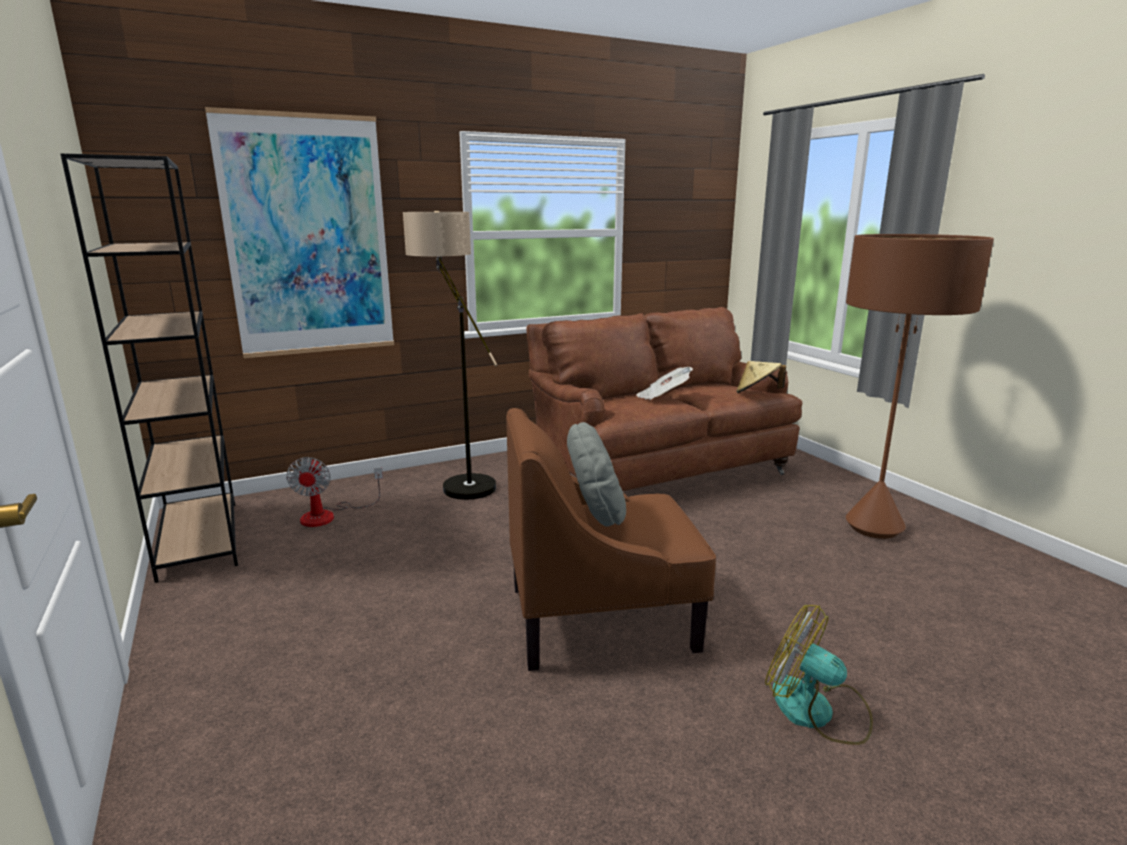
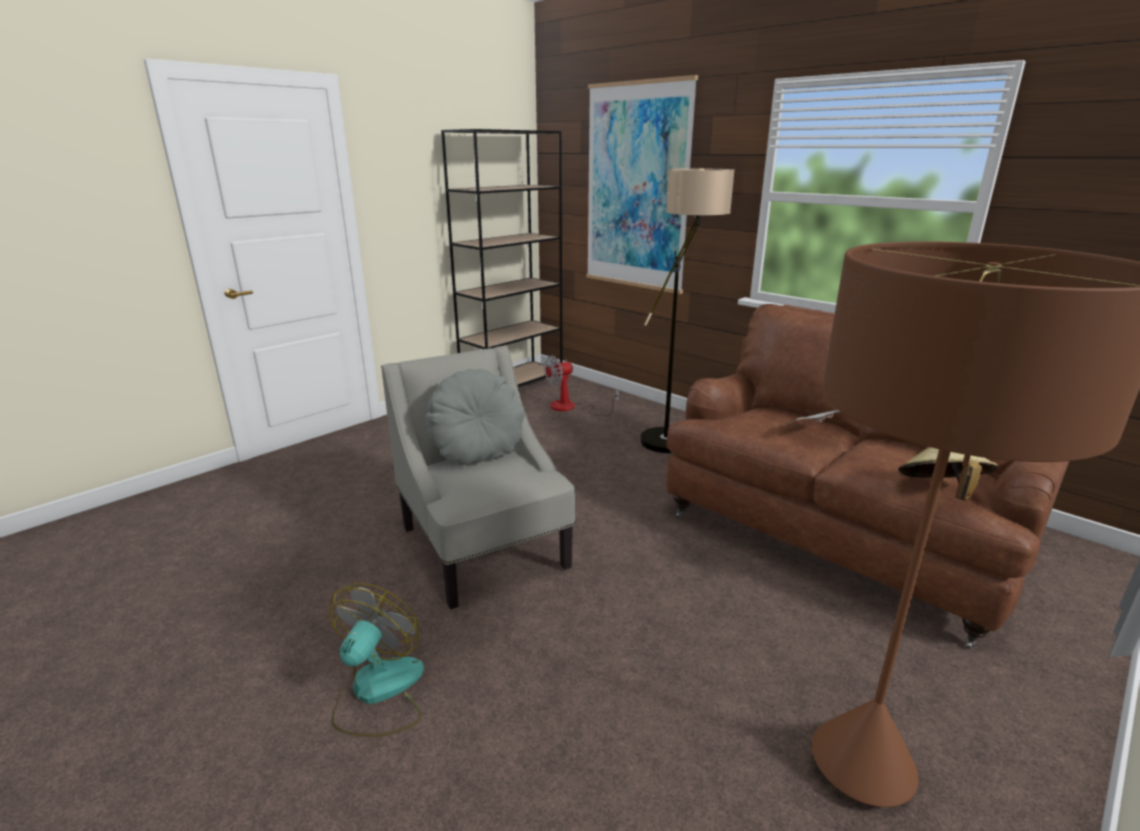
camera: 70 degrees right, 5 degrees up
(602, 618) = (485, 548): brown armchair -> grey armchair

